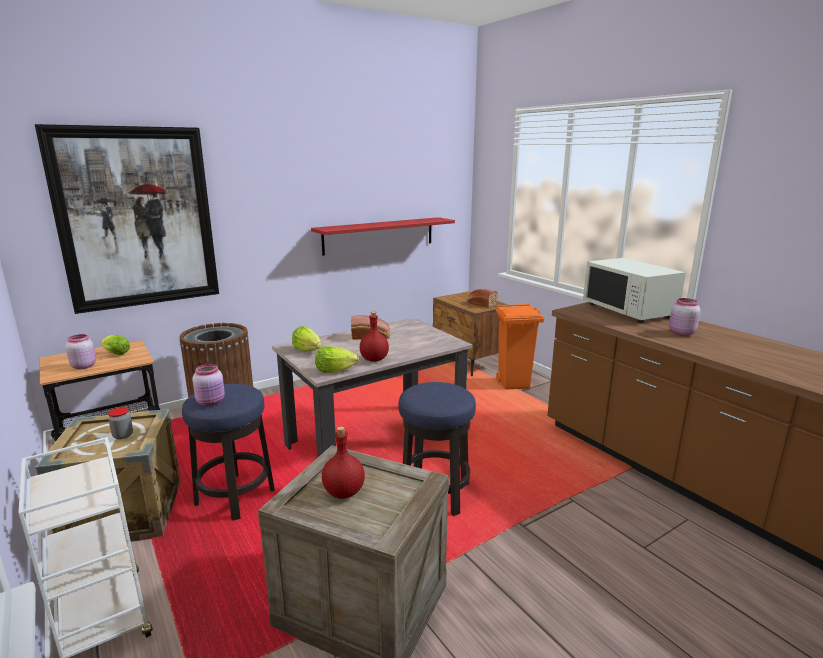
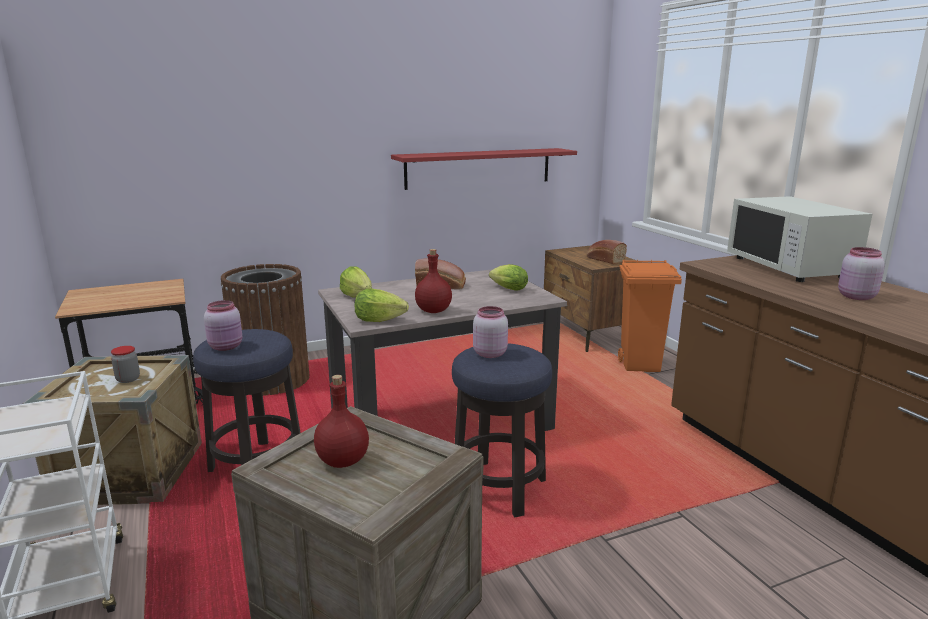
camera: 10 degrees right, 0 degrees up
(83, 366) = (108, 301): pink jar -> pink jar (489, 353)
(115, 353) = (147, 290): lettuce -> lettuce (507, 289)
(137, 218) = (181, 134): picture -> none

